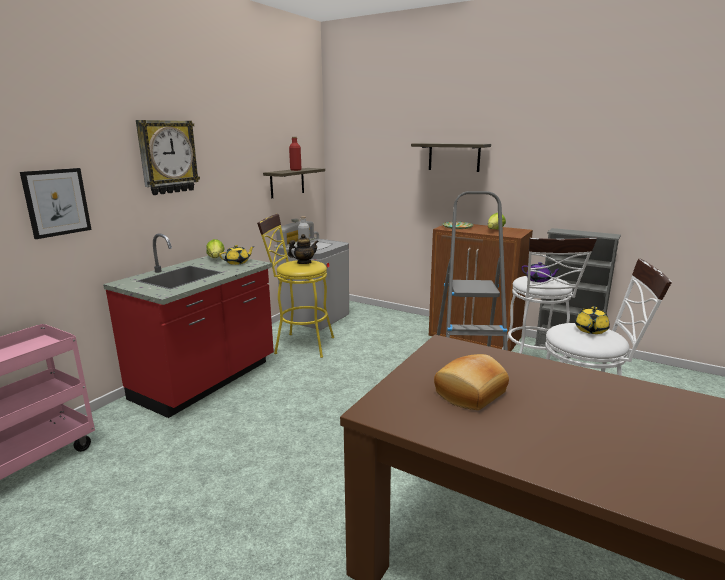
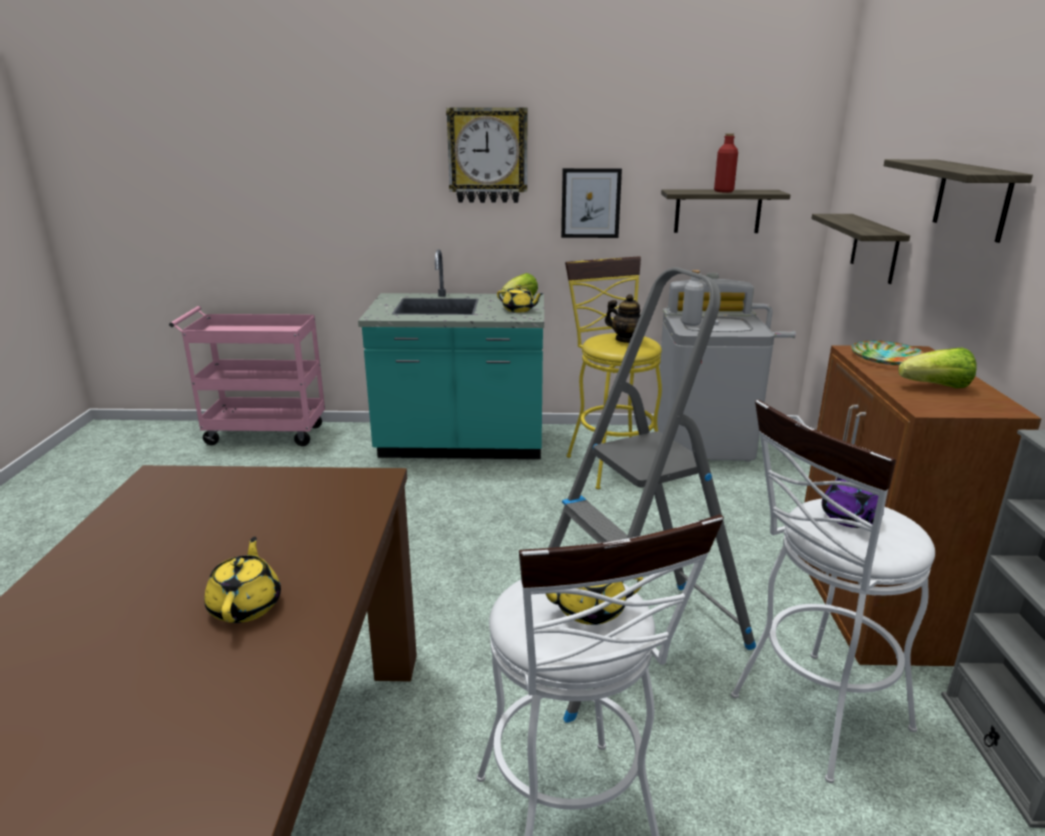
camera: 60 degrees right, 5 degrees up
(57, 202) = (346, 196): picture -> picture (590, 203)
(206, 381) = (461, 446): red counter -> turquoise counter
(381, 189) = (874, 248): none -> shelf
(471, 394) = (217, 523): bread -> none
(579, 394) = (246, 606): none -> yellow teapot

